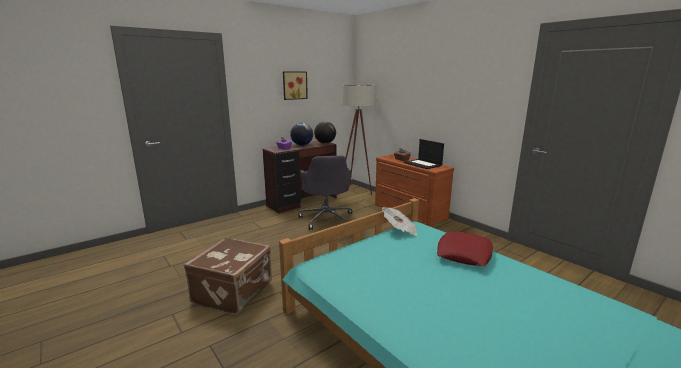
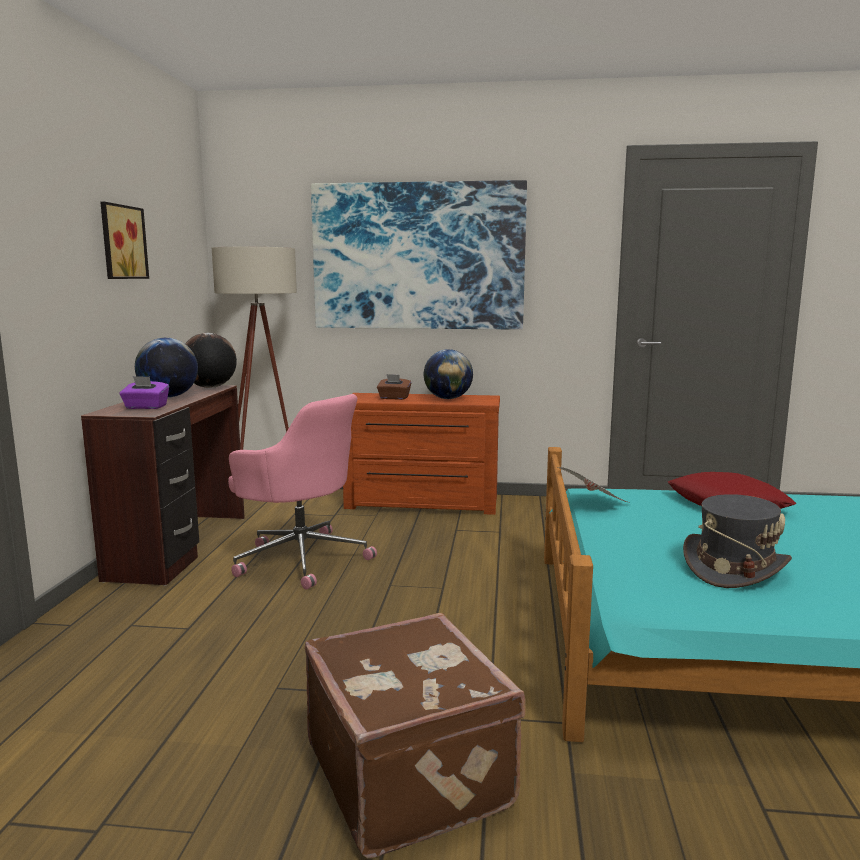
camera: 45 degrees left, 5 degrees down
(326, 218) = (301, 558): grey office chair -> pink office chair
(376, 276) = (734, 568): none -> grey hat
(423, 164) = (448, 398): laptop -> globe
(426, 90) = (418, 257): none -> picture

